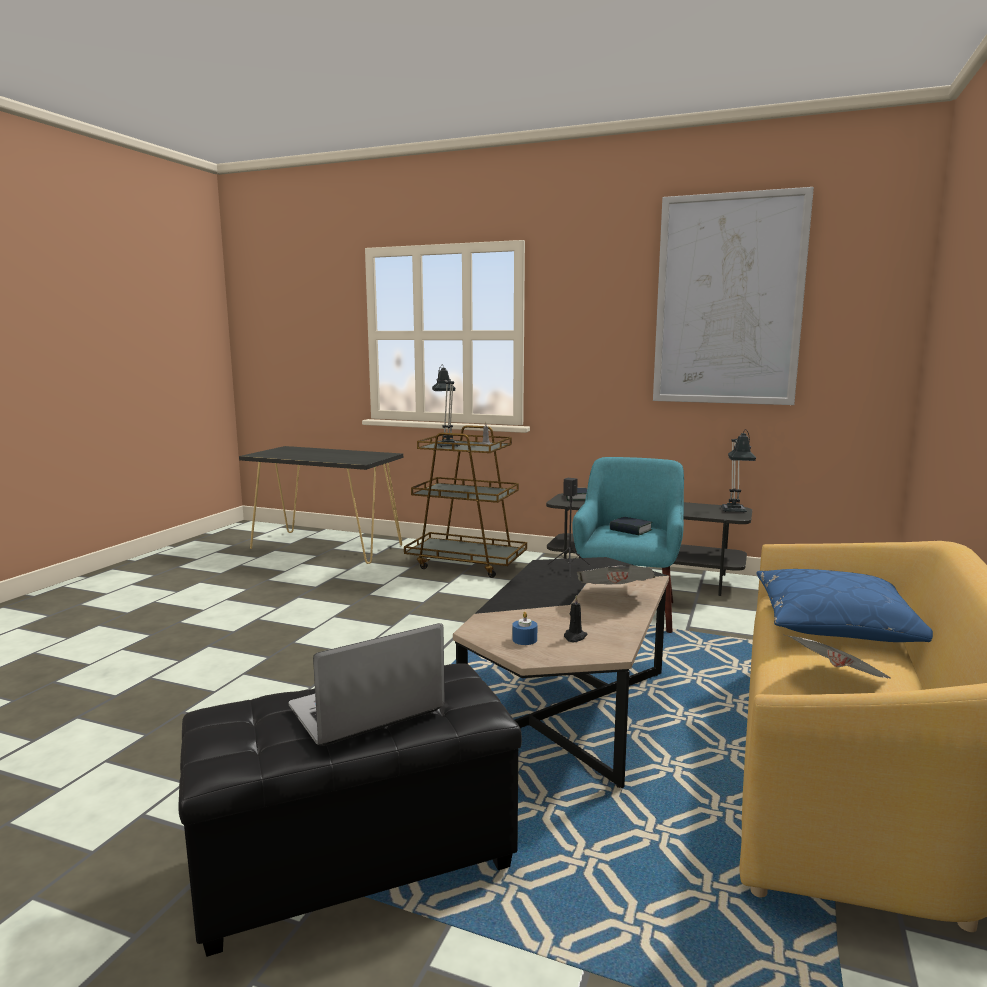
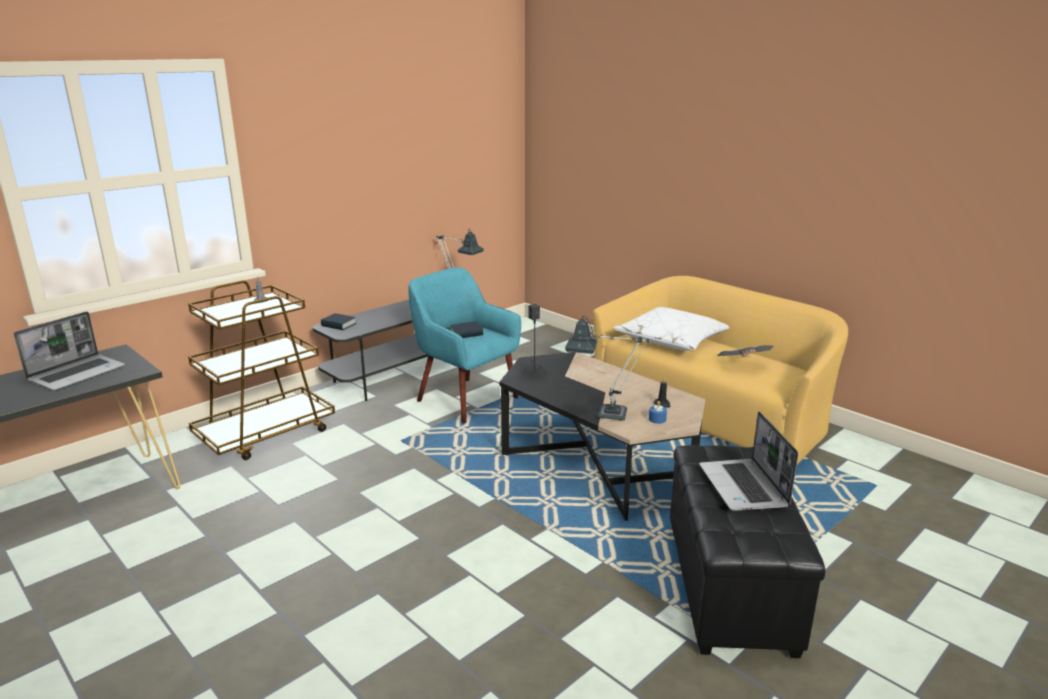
camera: 65 degrees left, 10 degrees up
(346, 456) = (78, 373): none -> laptop
(447, 444) = (228, 314): table lamp -> table lamp (604, 413)
(614, 597) = (603, 376): newspaper -> none
(728, 300) = (416, 119): picture -> none
(836, 624) = (671, 340): blue pillow -> white pillow

